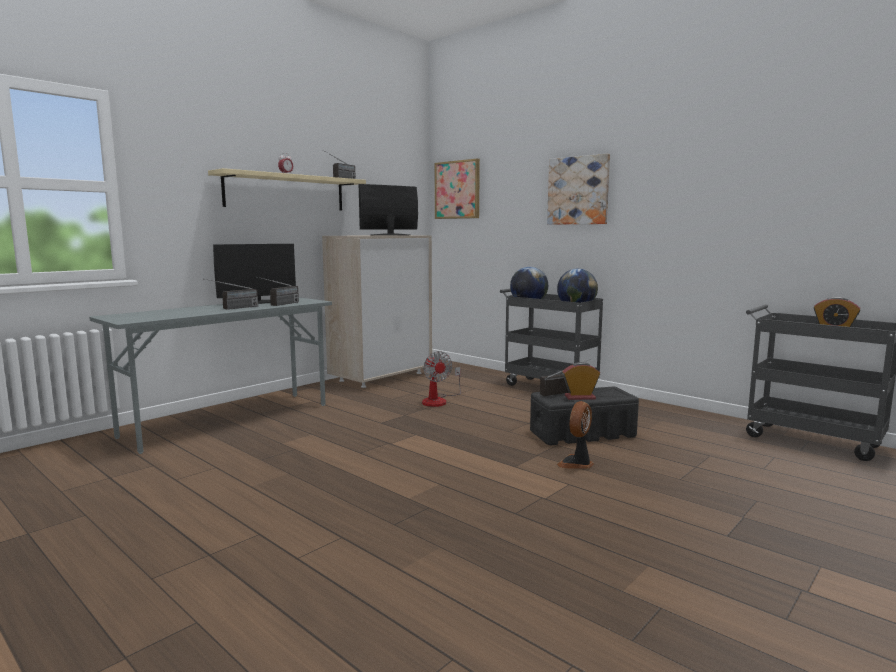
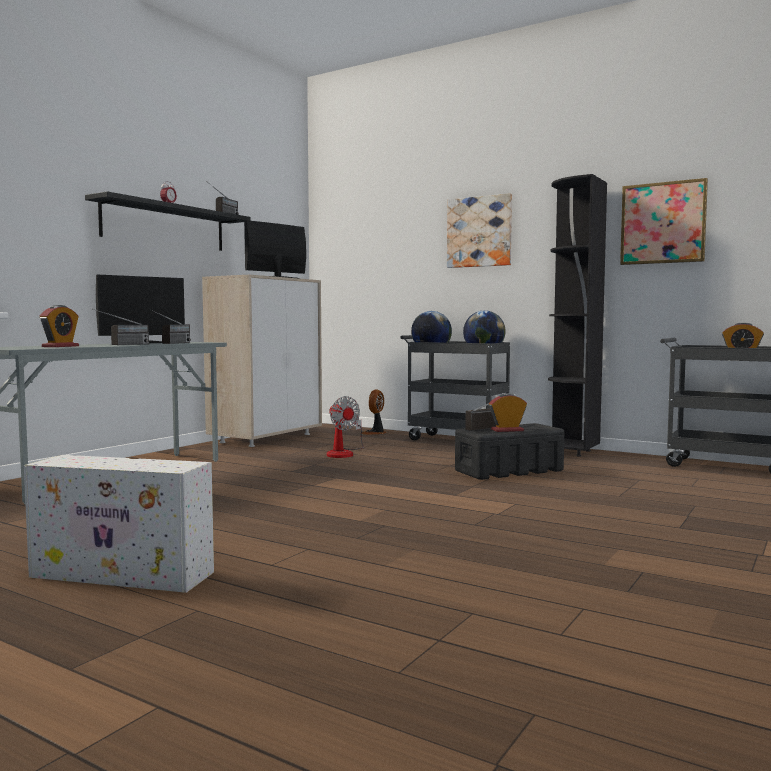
camera: 10 degrees left, 5 degrees down
(163, 560) = (125, 575): none -> white storage box
(173, 314) = (60, 346): none -> alarm clock
(286, 192) = (165, 226): beige shelf -> black shelf
(457, 190) = (343, 234): picture -> picture (663, 223)
(576, 464) = (515, 490): fan -> fan (375, 433)
(654, 409) = (570, 451): none -> black bookcase

